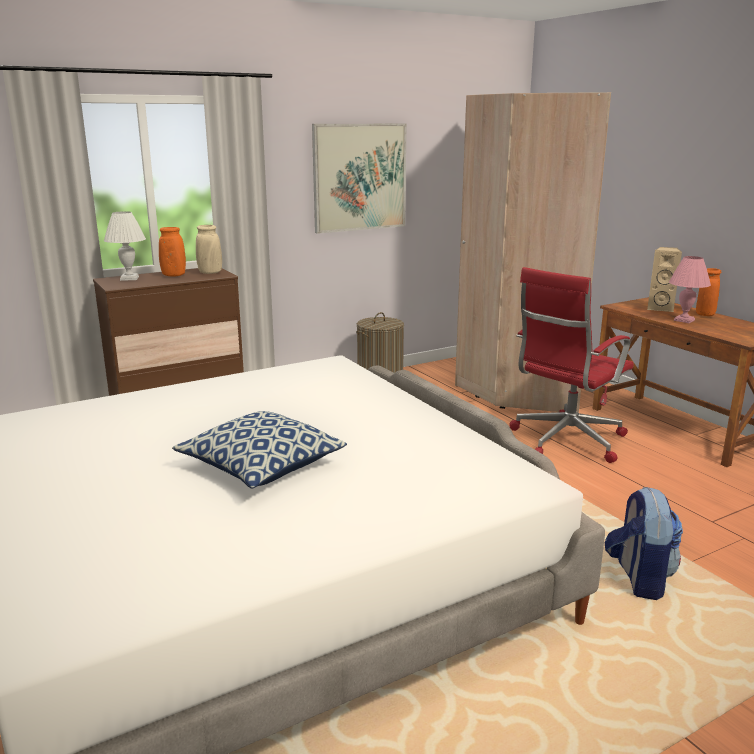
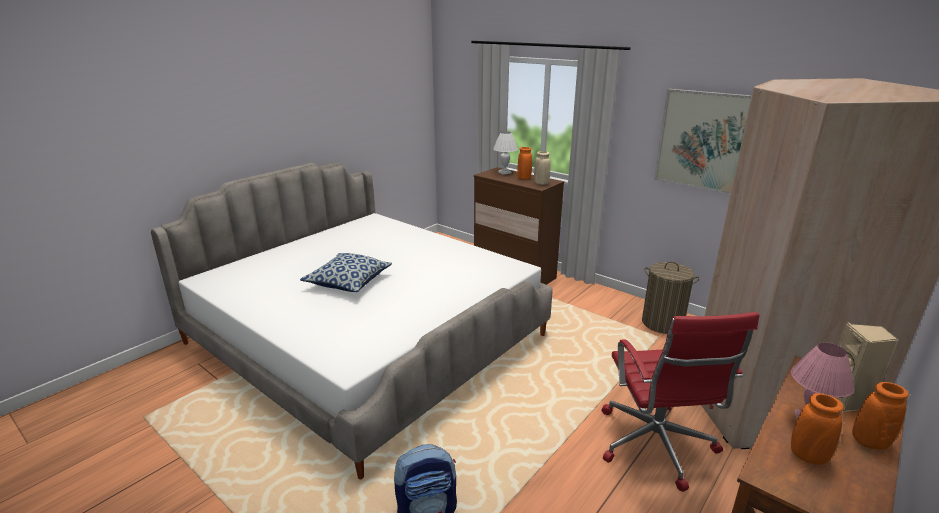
camera: 70 degrees right, 5 degrees up
(565, 441) = (656, 446): red office chair -> red office chair turned 120 degrees counterclockwise
(723, 328) = (808, 456): none -> orange vase

